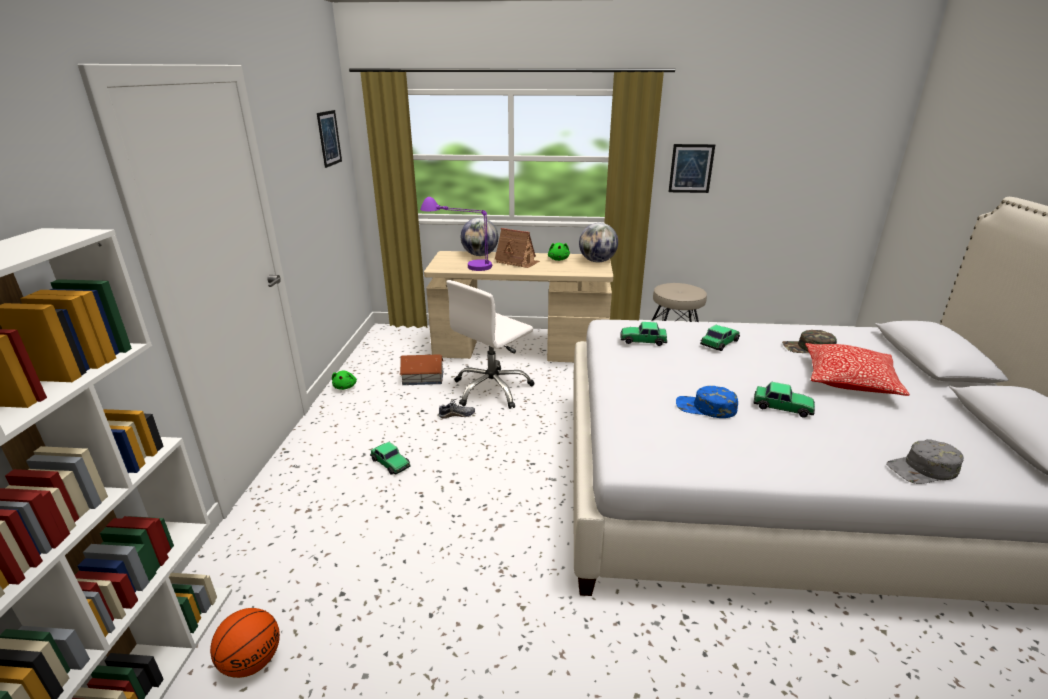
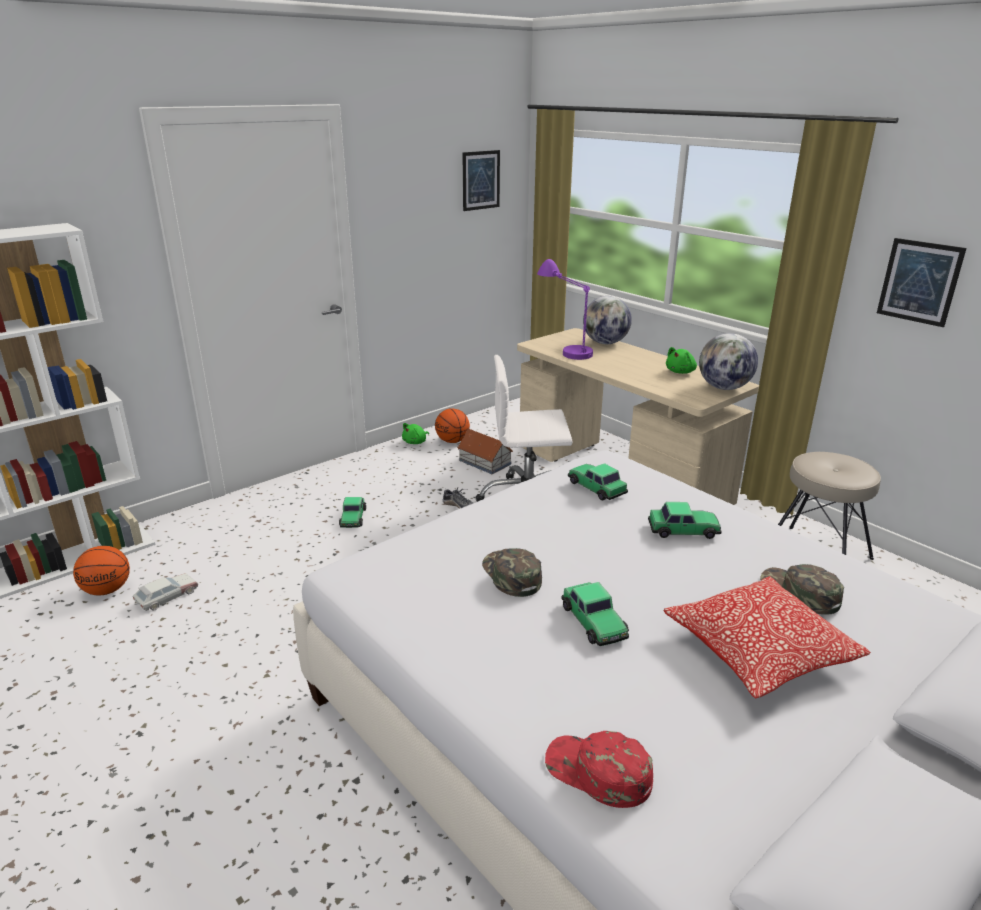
camera: 45 degrees right, 0 degrees up
(331, 621) = (166, 597): none -> toy car
(374, 374) = (452, 441): none -> basketball
(517, 262) = (628, 361): toy house -> none
(705, 408) = (511, 575): blue cap -> green cap
(923, 469) = (597, 773): grey cap -> red cap

